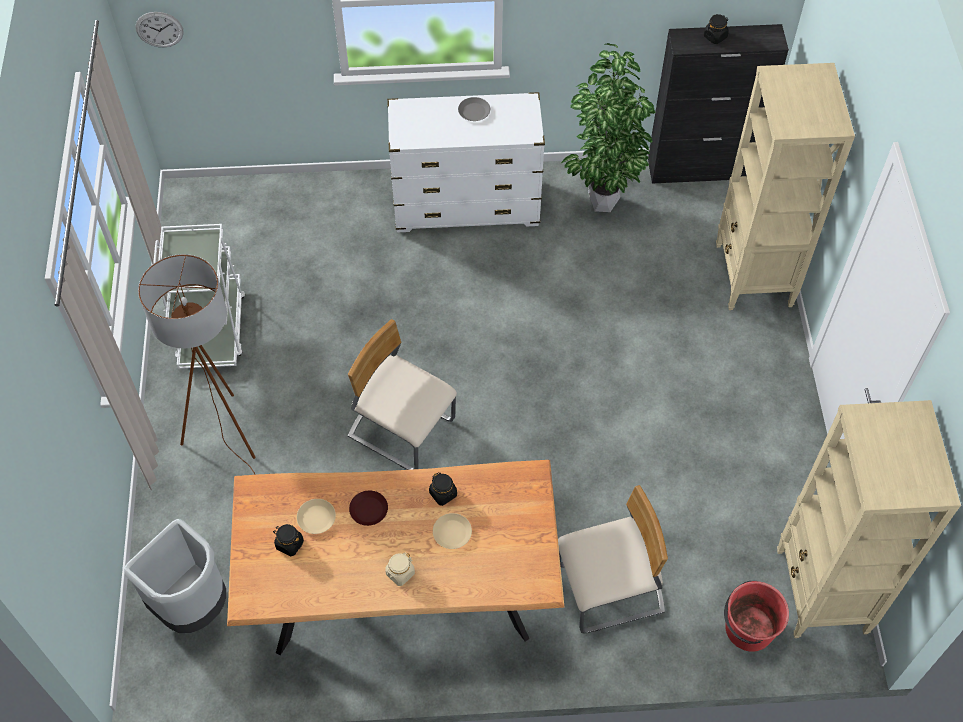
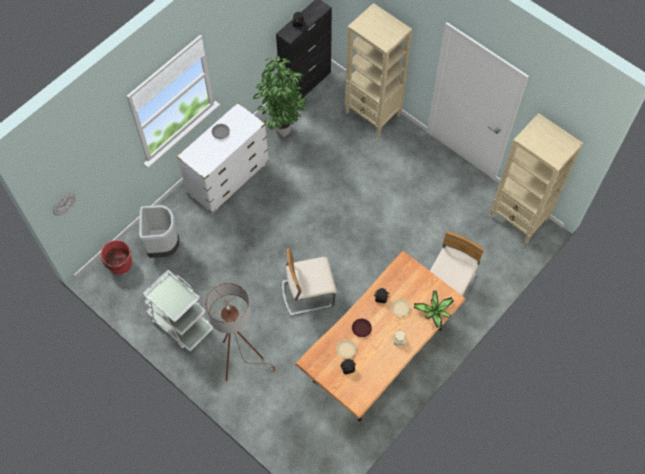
camera: 45 degrees left, 5 degrees up
(193, 607) = (307, 435): grey trash can -> grey trash can (163, 247)
(495, 582) = (435, 312): none -> potted plant
(748, 629) = (509, 254): red bucket -> red bucket (119, 264)

